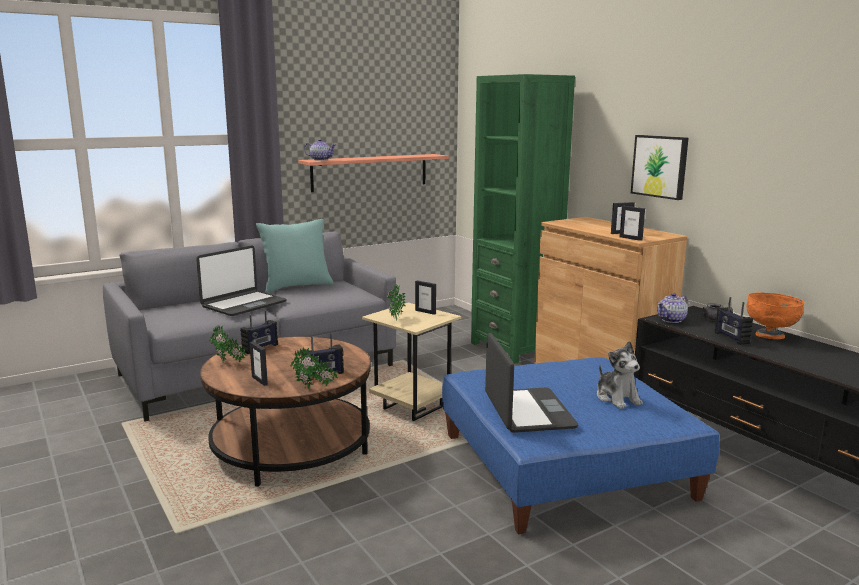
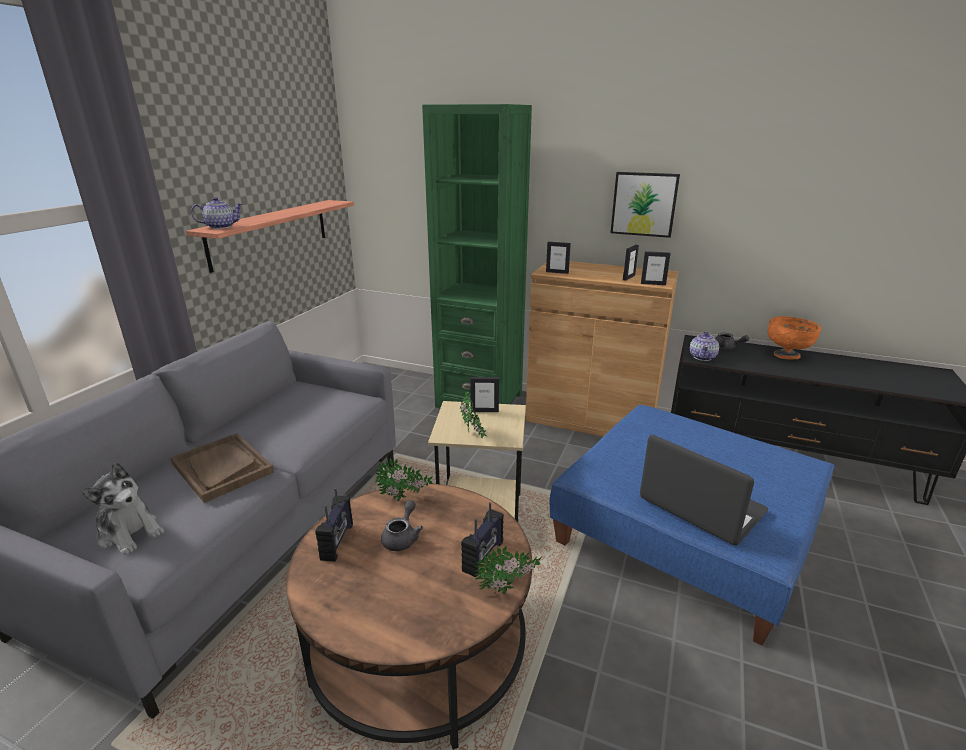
camera: 35 degrees left, 10 degrees up
(228, 363) = (331, 594): potted plant -> potted plant (404, 499)
(243, 304) = (222, 468): laptop -> brown tray
(259, 380) = (423, 611): picture frame -> picture frame (557, 272)
(294, 356) = (402, 537): none -> grey teapot
(297, 286) = (256, 410): turquoise pillow -> none
(617, 398) = (733, 455): plush toy -> plush toy (130, 532)
(731, 338) = (771, 366): radio -> none

